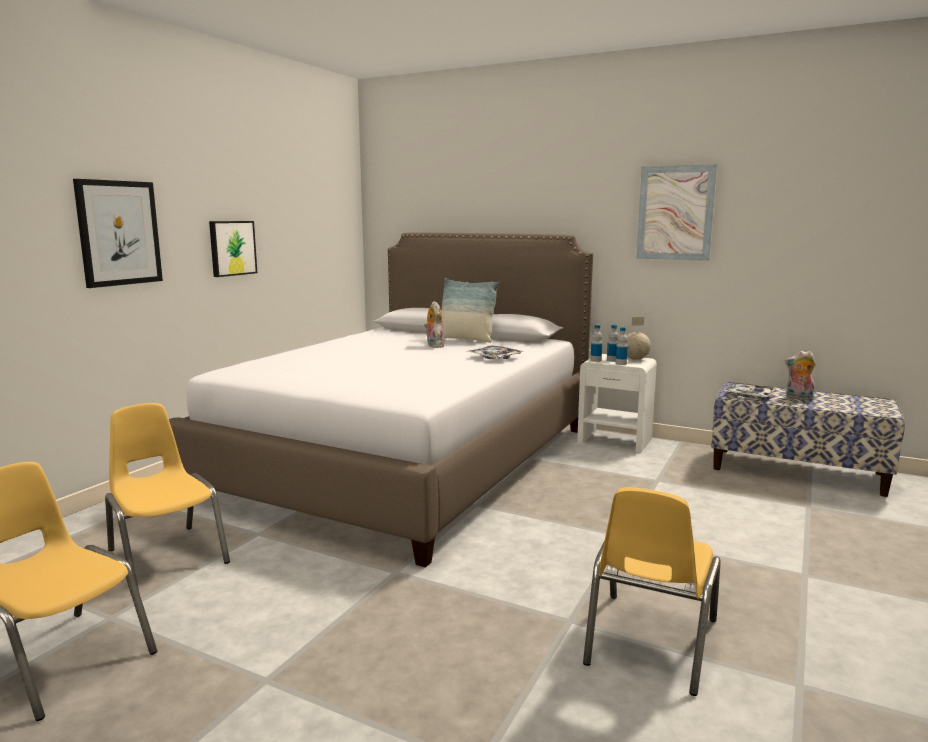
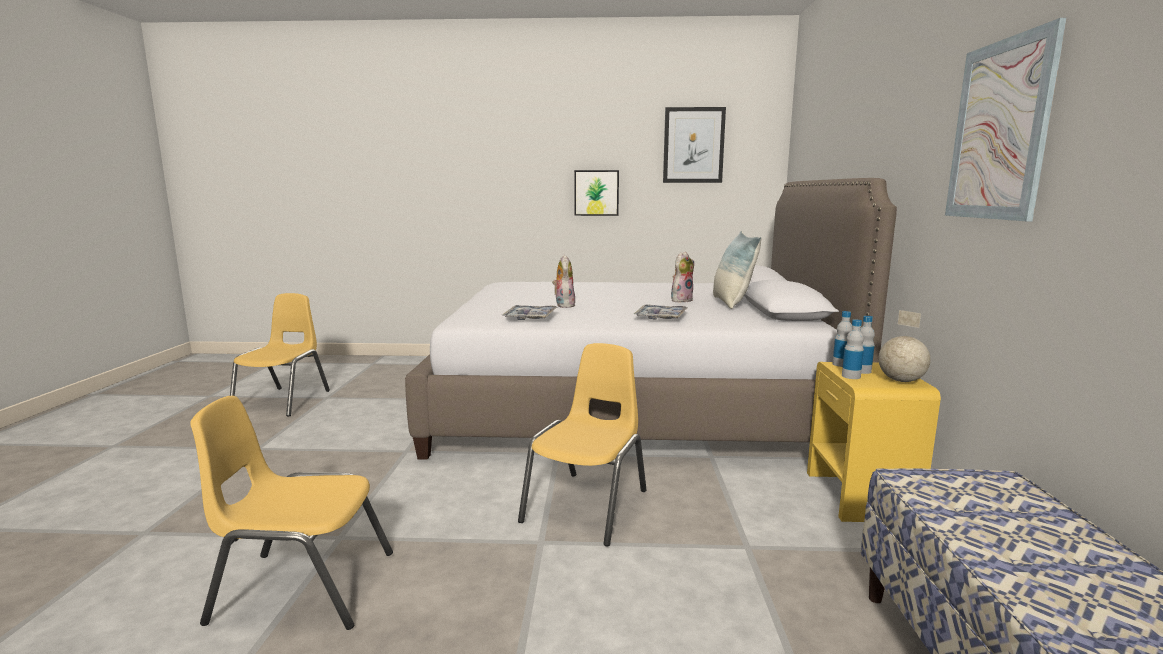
camera: 65 degrees right, 0 degrees up
(119, 233) = (494, 178): picture -> picture (693, 145)
(167, 556) = (401, 388): yellow chair -> yellow chair (587, 506)
(615, 441) = (860, 496): white nightstand -> yellow nightstand
(748, 395) = (945, 494): tray -> tray (530, 318)
(798, 398) = (1033, 549): plush toy -> plush toy (563, 305)

